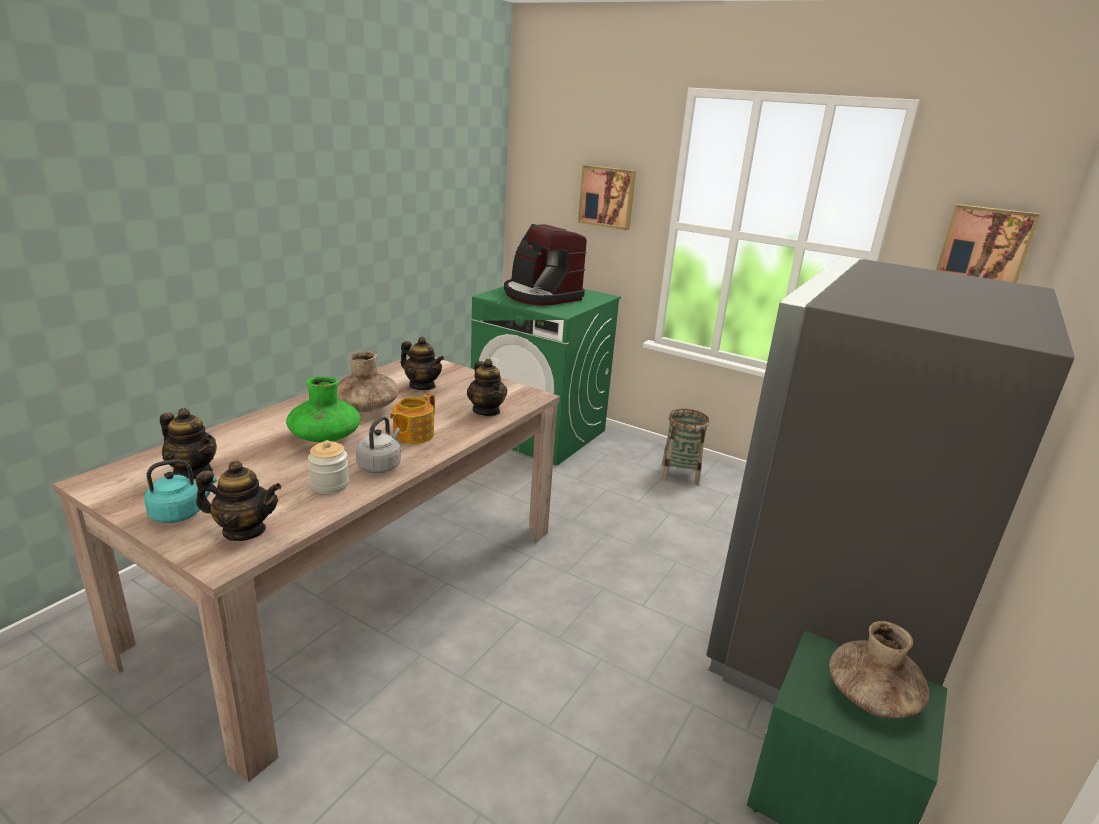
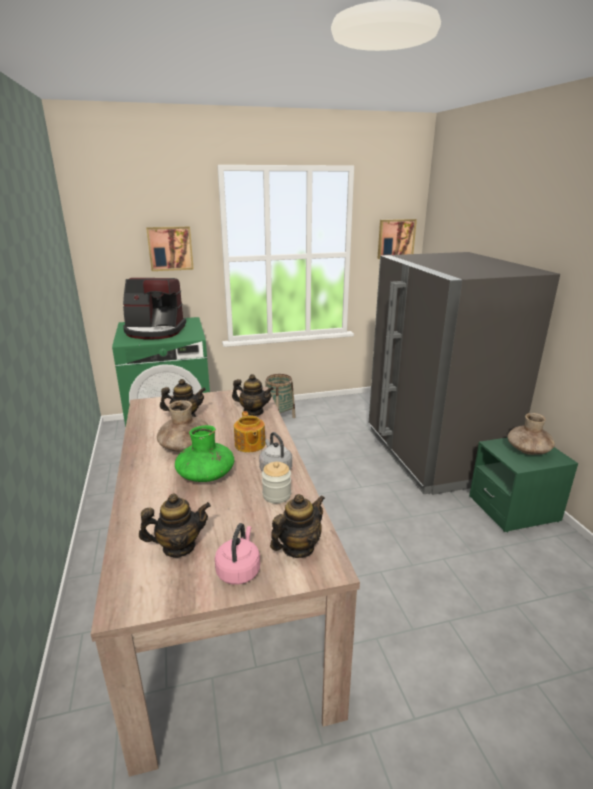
camera: 45 degrees left, 0 degrees up
(180, 513) = (239, 570): turquoise kettle -> pink kettle

